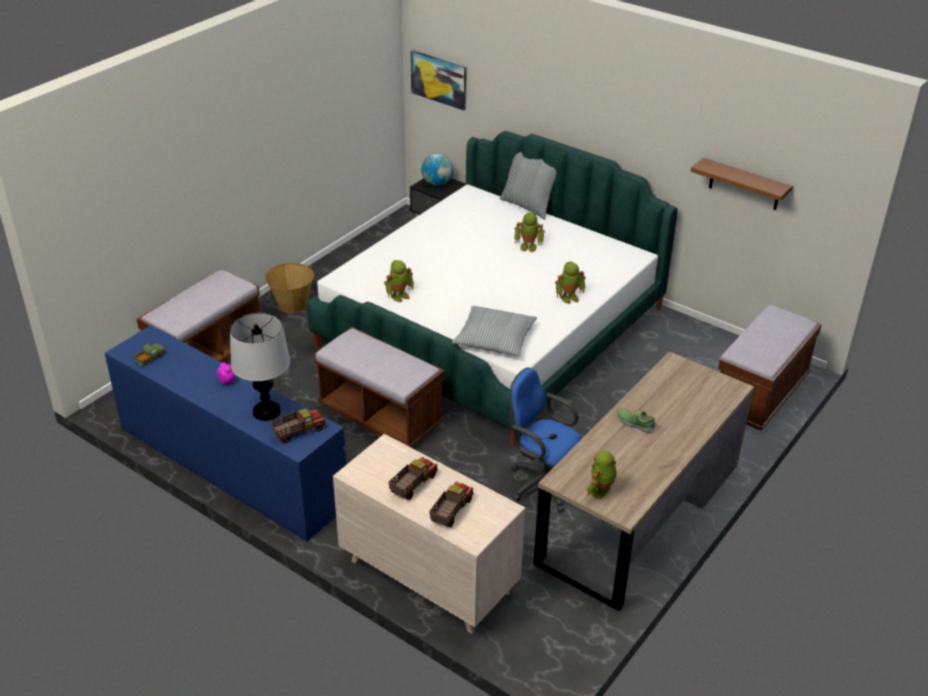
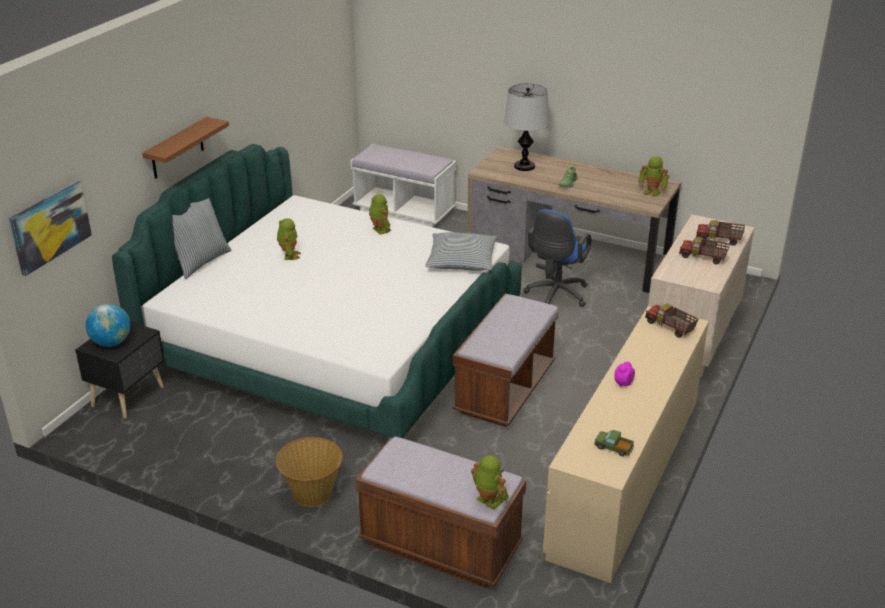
camera: 100 degrees left, 5 degrees down
(230, 466) = (626, 475): blue dresser -> beige dresser
(266, 411) = (654, 350): table lamp -> table lamp (524, 166)
(399, 295) = (404, 318): toy robot -> toy robot (488, 501)
(744, 185) = (301, 86): brown shelf -> brown shelf (177, 149)
(760, 395) = (404, 211): brown bench -> white bench

